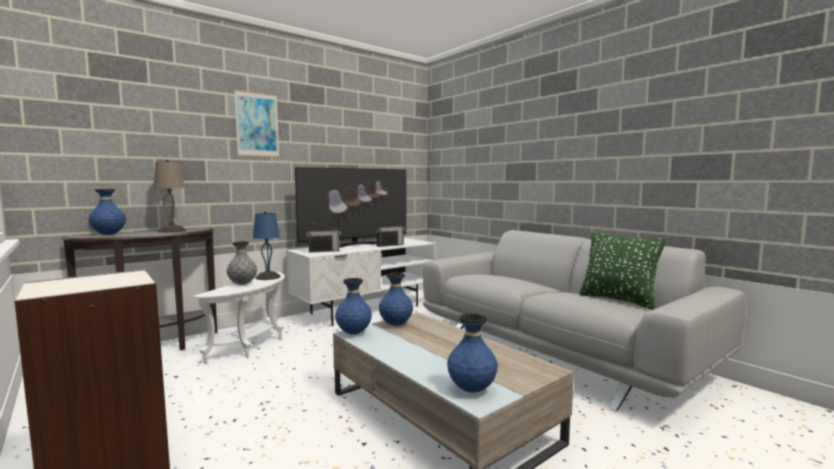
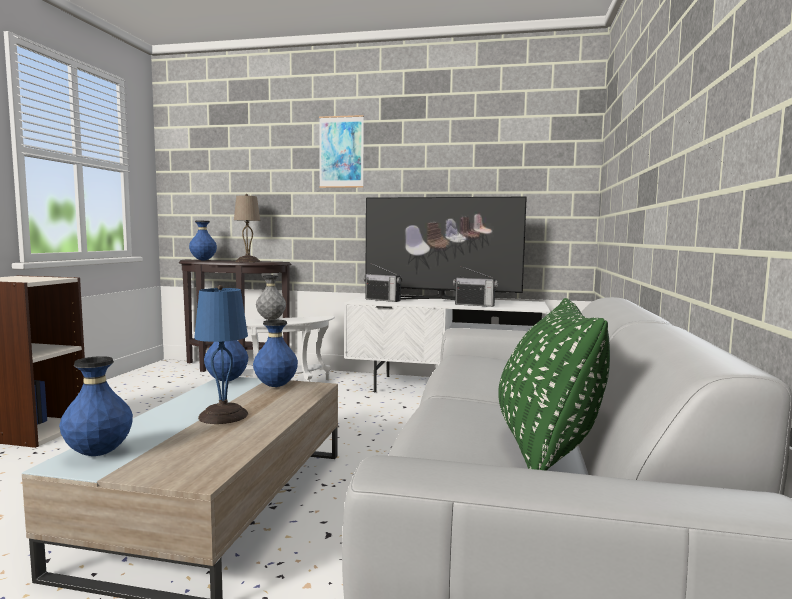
camera: 50 degrees right, 0 degrees up
(268, 277) = (308, 318): blue table lamp -> blue table lamp (224, 416)

